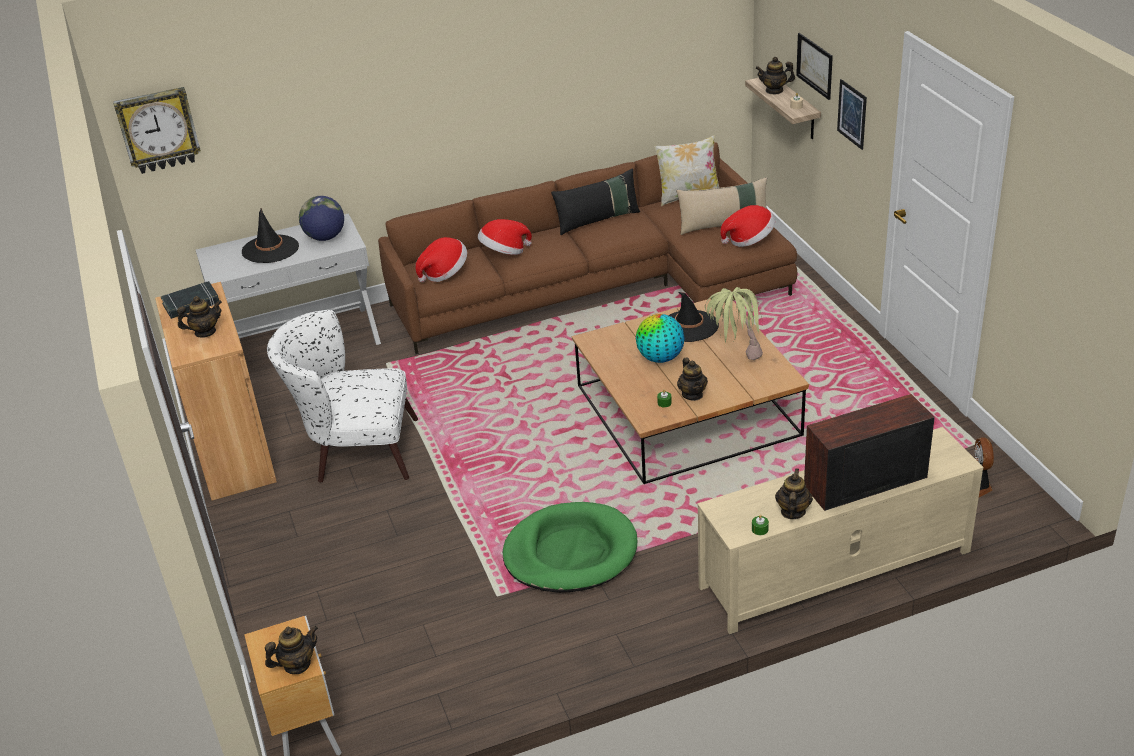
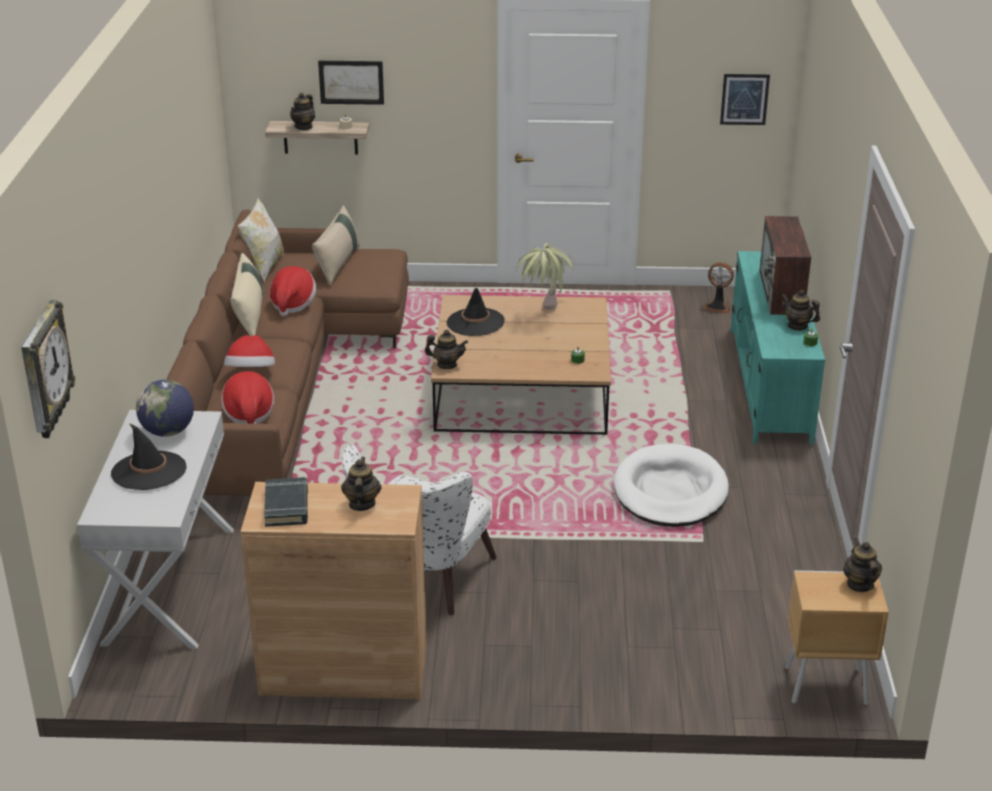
camera: 70 degrees left, 5 degrees down
(570, 552) = (670, 491): green dog bed -> white dog bed
(598, 220) = (250, 316): black pillow -> beige pillow
(660, 358) = (510, 346): globe -> none
(692, 394) = (577, 345): teapot -> teapot (447, 365)
(749, 240) = (378, 260): hat -> hat (292, 304)
(834, 570) = (769, 384): beige tv stand -> turquoise tv stand
(852, 114) = (423, 102): picture -> picture (744, 99)

